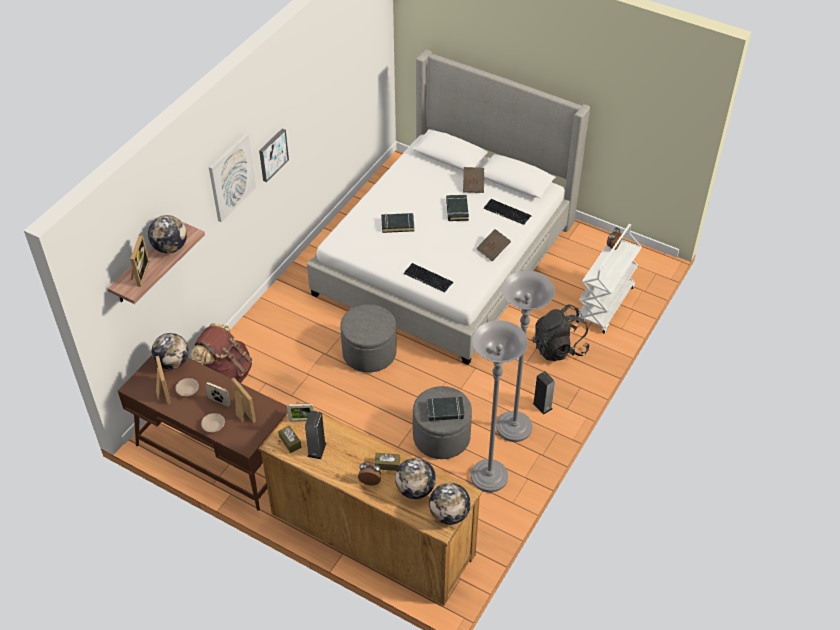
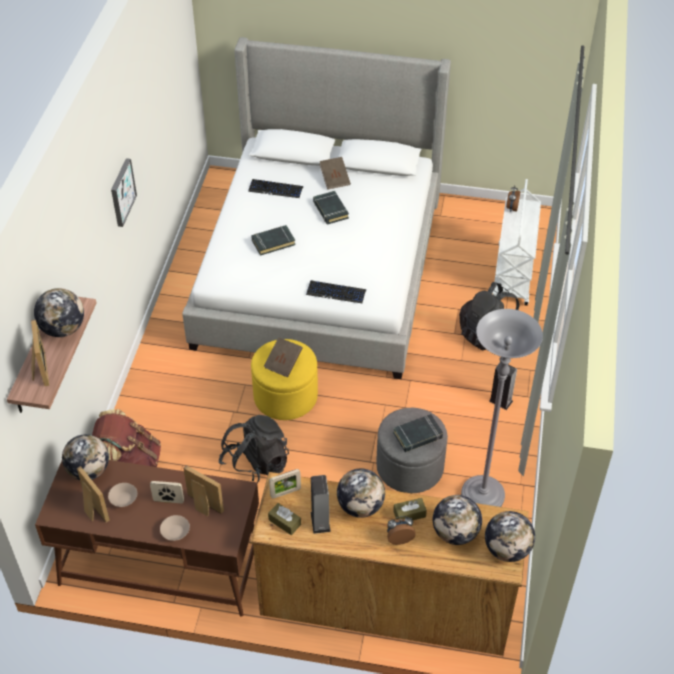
camera: 20 degrees left, 0 degrees up
(231, 177) = (93, 228): picture -> none
(320, 400) = (255, 466): none -> black backpack
(353, 447) = (360, 506): none -> globe
(369, 352) = (285, 396): grey ottoman -> yellow ottoman
(493, 250) = (391, 244): brown book -> brown book (283, 363)
(507, 212) = (386, 199): keyboard -> keyboard (275, 189)
(514, 428) = (483, 434): grey floor lamp -> none

